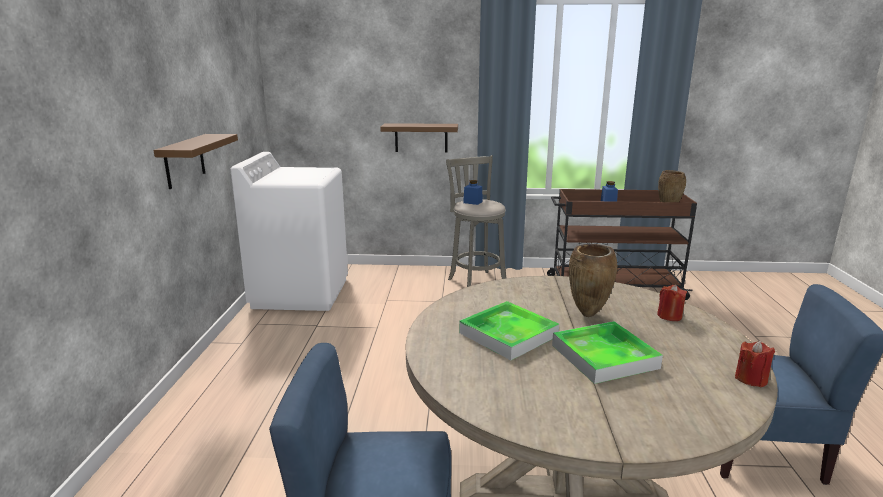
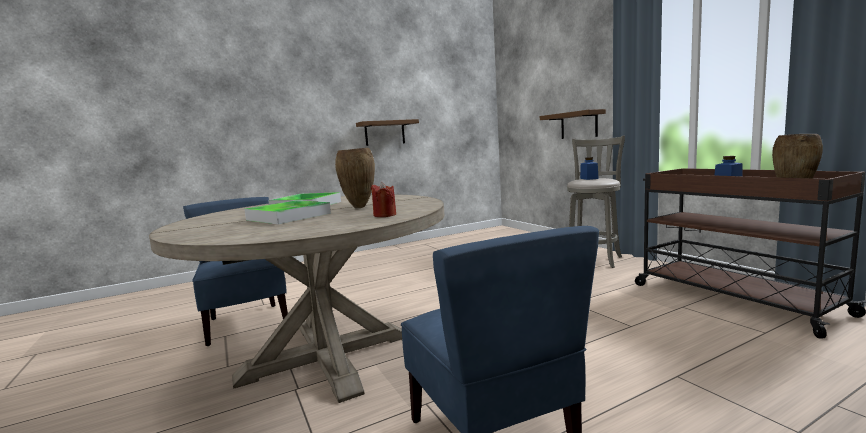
camera: 60 degrees right, 10 degrees down
(300, 293) = (473, 238): white washing machine -> none
(751, 379) = (274, 237): red candle -> none

